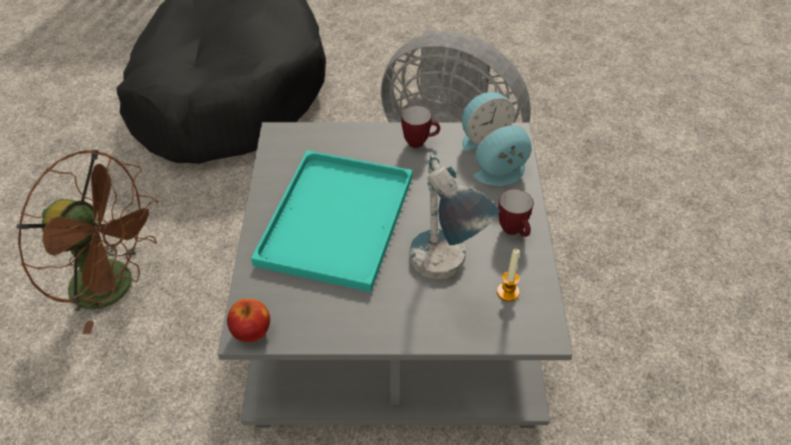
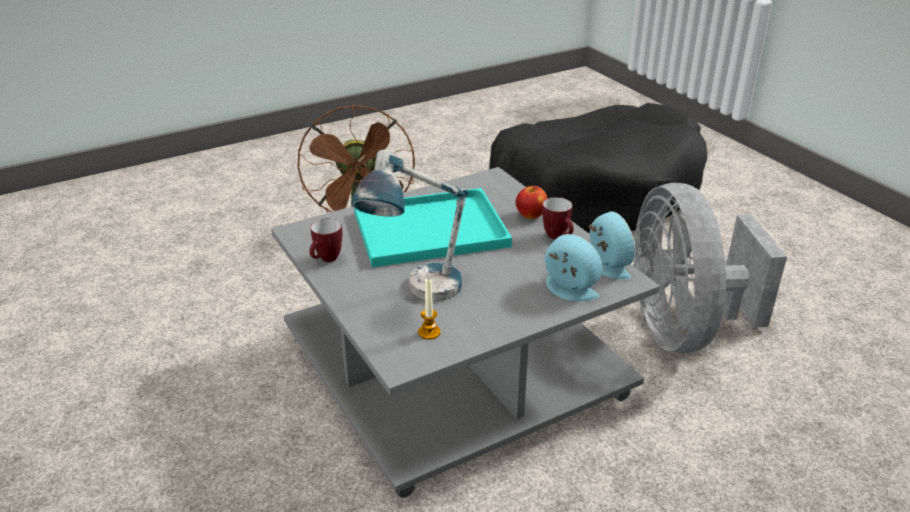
camera: 60 degrees right, 15 degrees down
(251, 332) = (297, 233): apple -> apple (530, 215)
(483, 136) = (605, 265): alarm clock -> alarm clock turned 150 degrees counterclockwise
(514, 232) = (503, 316): mug -> mug (326, 260)

